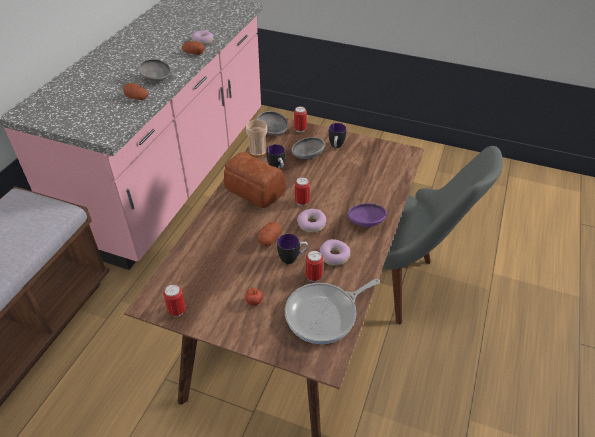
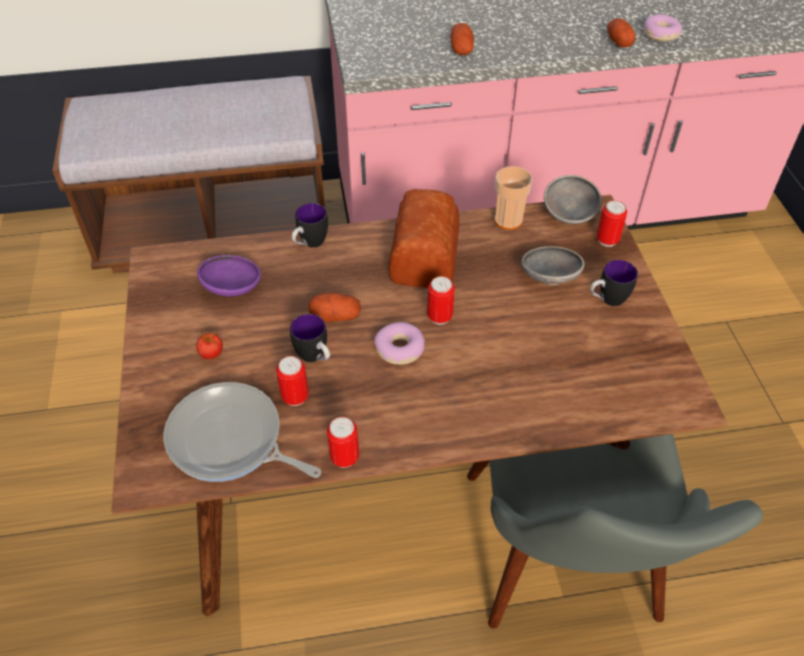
camera: 60 degrees right, 5 degrees up
(157, 79) = (519, 43): grey bowl -> none
(177, 311) = (157, 289): can -> can (344, 458)
(277, 169) = (489, 258): mug -> mug (310, 244)
(334, 256) = (351, 404): donut -> none
(365, 223) = (453, 413): purple bowl -> purple bowl (233, 288)

